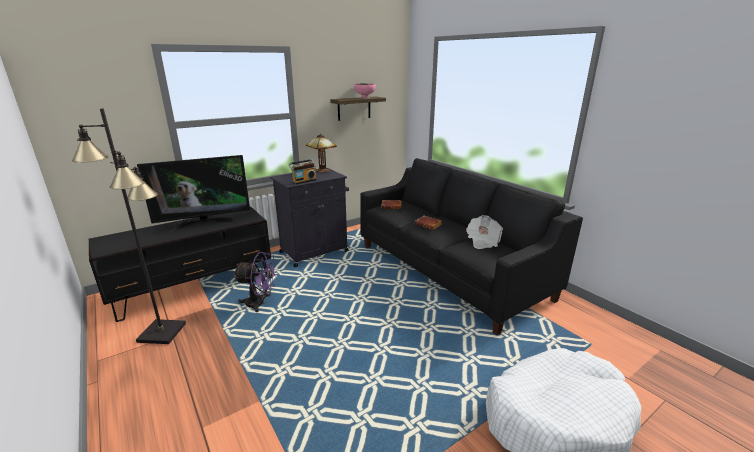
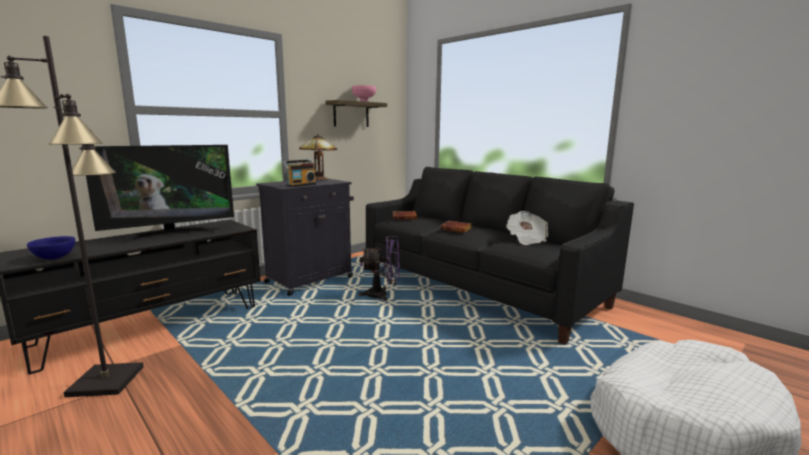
camera: 10 degrees left, 10 degrees down
(125, 246) = (55, 258): none -> blue bowl
(260, 303) = (250, 336): purple fan -> purple fan (382, 295)

